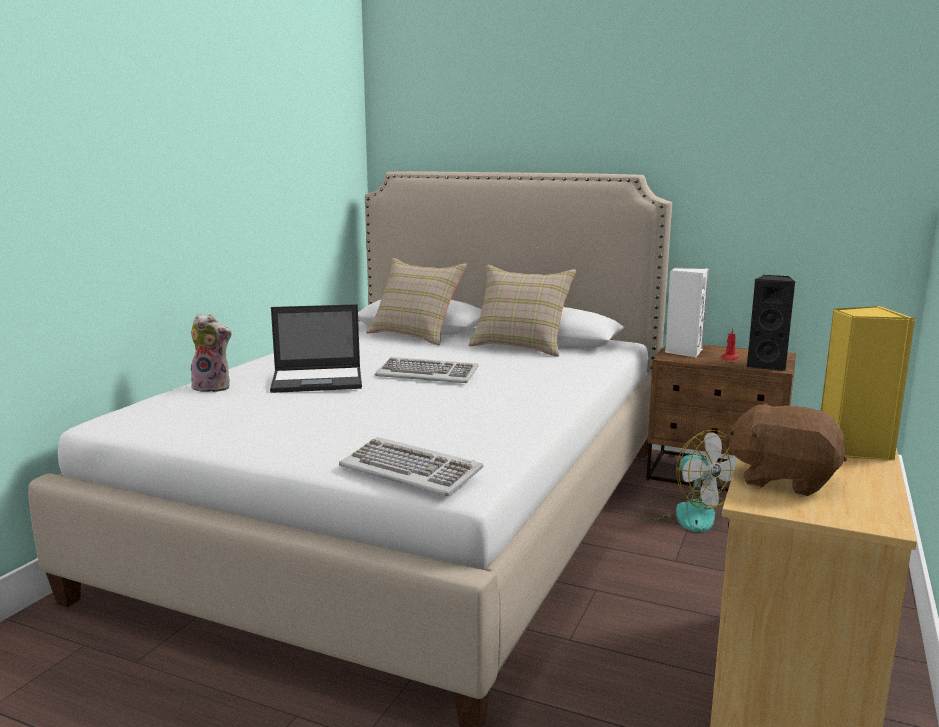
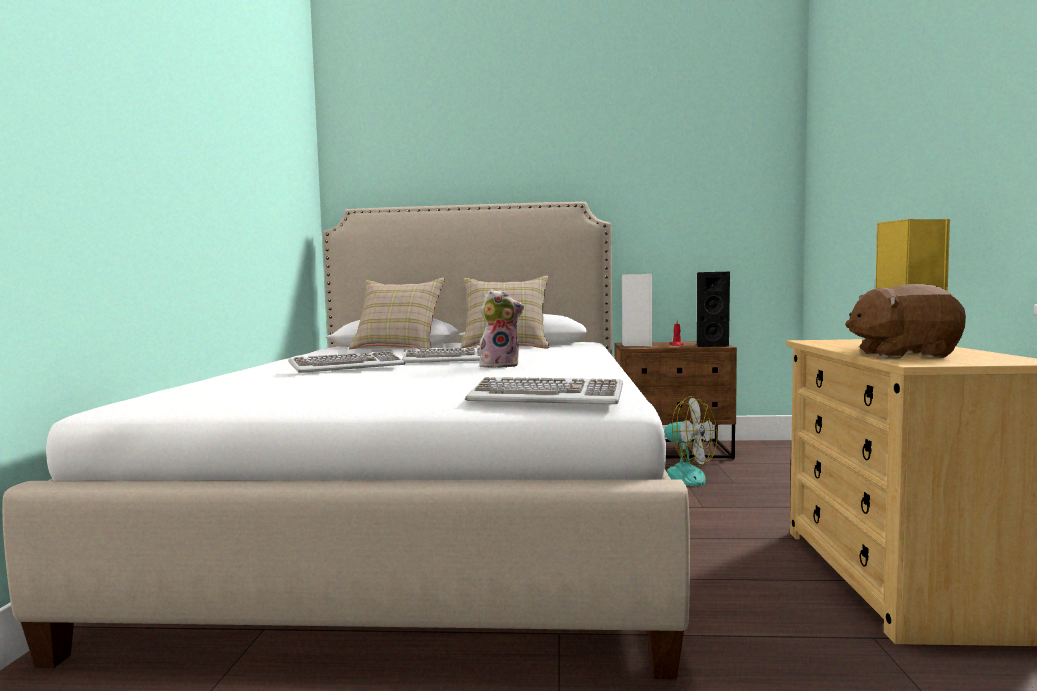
camera: 20 degrees left, 10 degrees down
(213, 387) = (229, 380): plush toy -> plush toy (500, 365)
(318, 380) = (347, 367): laptop -> keyboard

